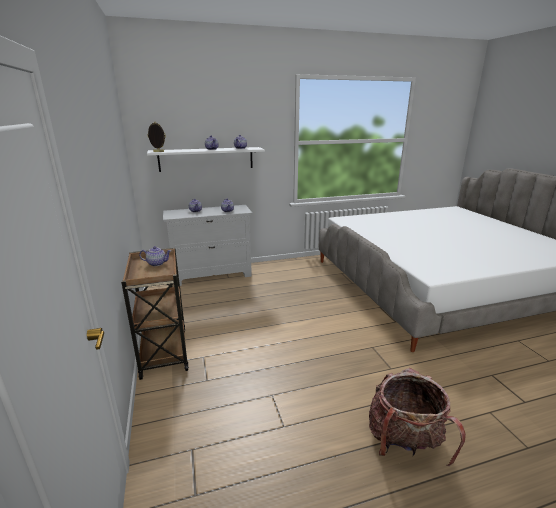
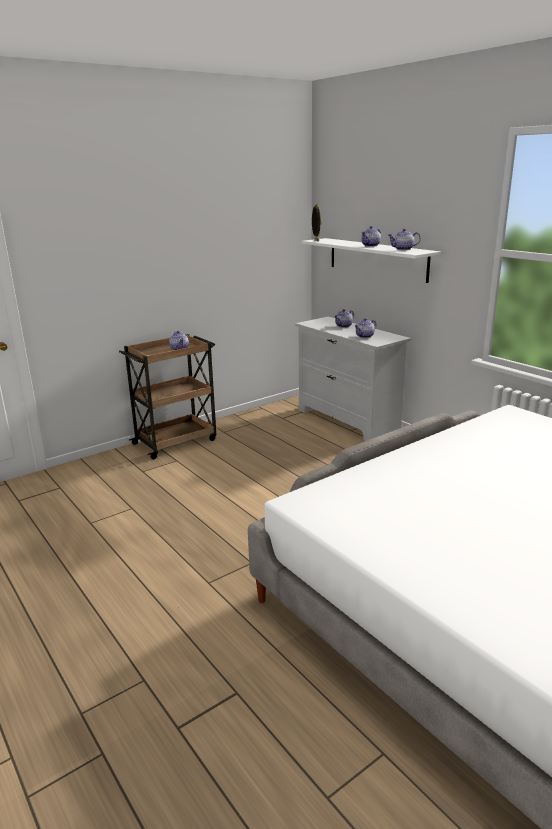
camera: 70 degrees right, 0 degrees up
(404, 442) = (78, 599): backpack -> none

